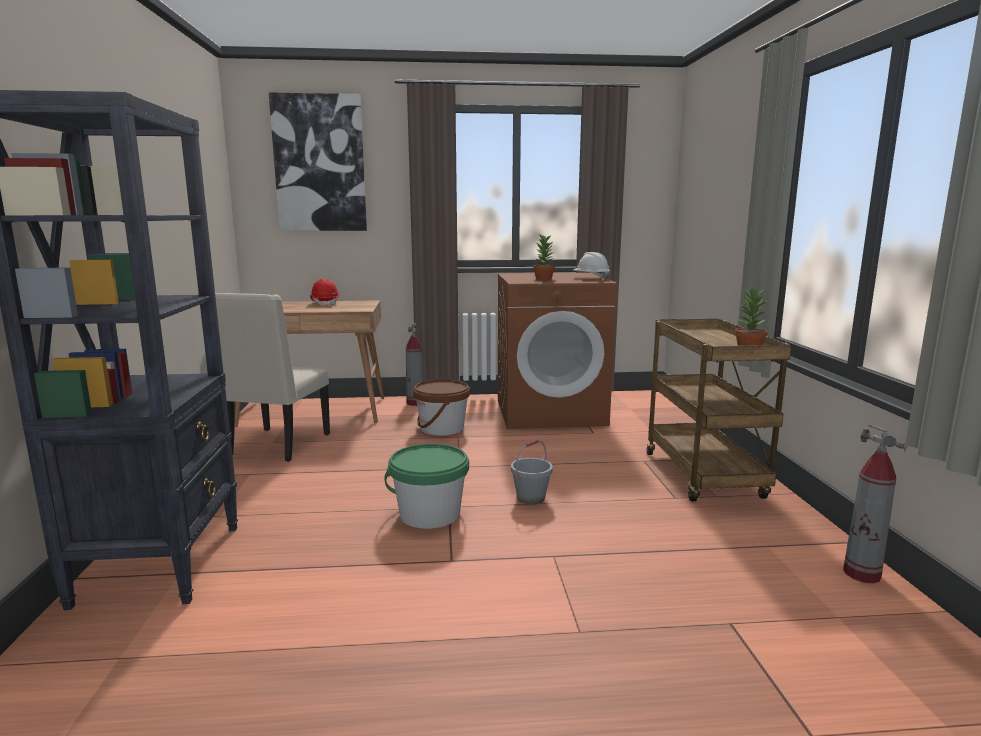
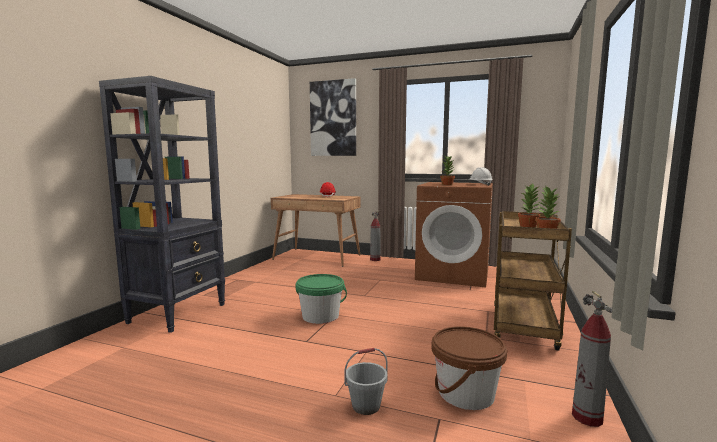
camera: 25 degrees right, 5 degrees down
(277, 446) = (282, 271): beige chair -> none
(442, 428) = (376, 274): brown bucket -> brown bucket (465, 393)
(531, 498) = (387, 319): grey bucket -> grey bucket (366, 406)
(713, 341) = (528, 226): none -> potted plant

